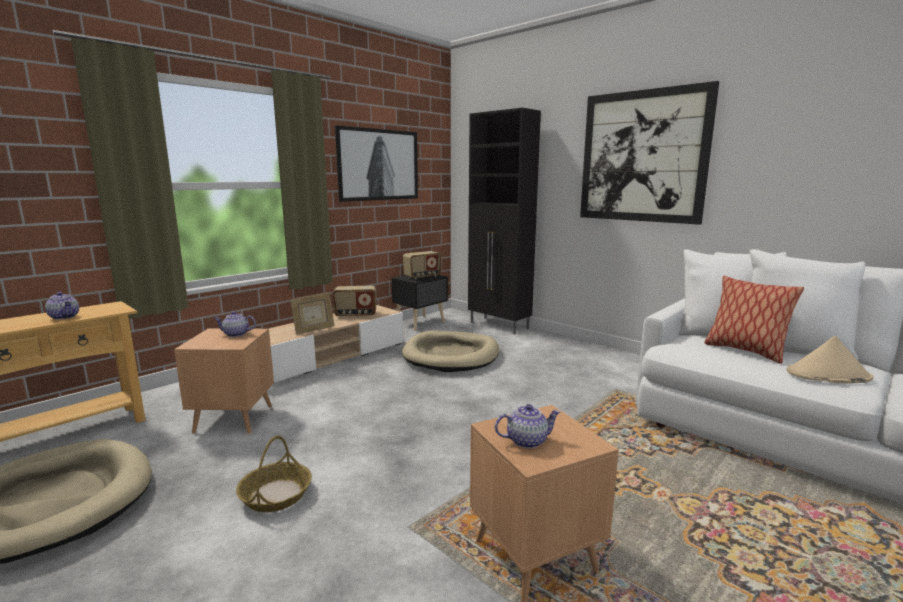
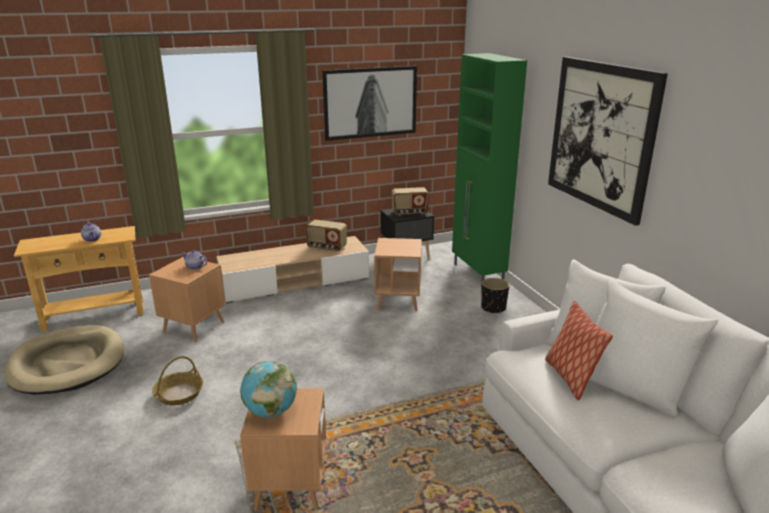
camera: 25 degrees right, 10 degrees up
(314, 330) = (279, 260): picture frame -> none
(451, 355) = (398, 301): beige dog bed -> brown side table
(499, 326) = (478, 274): black cabinet -> green cabinet
(527, 440) = (270, 411): teapot -> globe
(542, 345) = (493, 308): none -> black planter
(828, 375) = (600, 424): beige hat -> none

